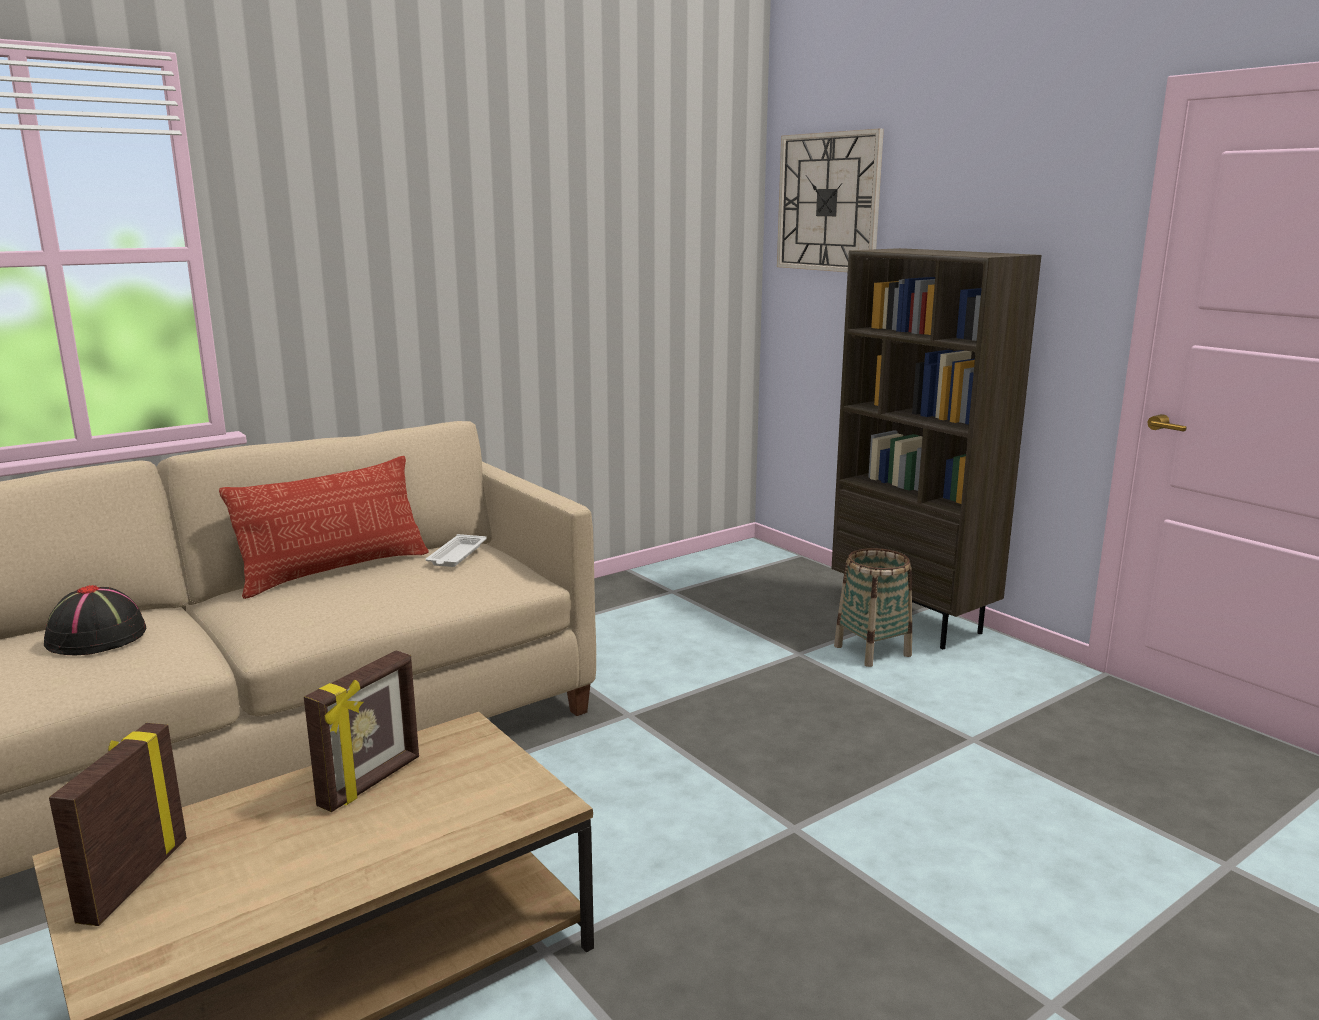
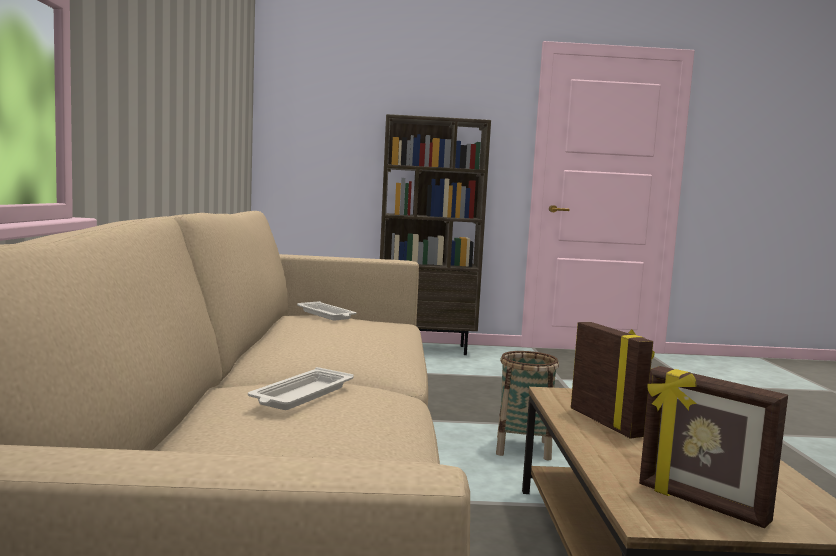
camera: 55 degrees left, 10 degrees down
(98, 637) = (301, 395): black hat -> white tray
(335, 571) = (281, 335): pillow -> none
(828, 202) = (319, 88): wall clock -> none
(872, 651) = (444, 363): basket -> basket (523, 448)

